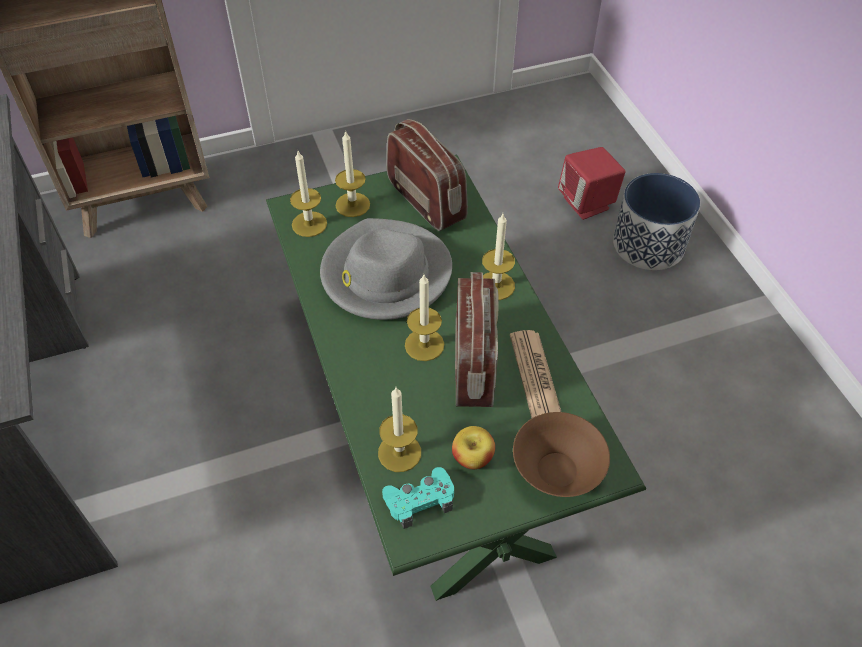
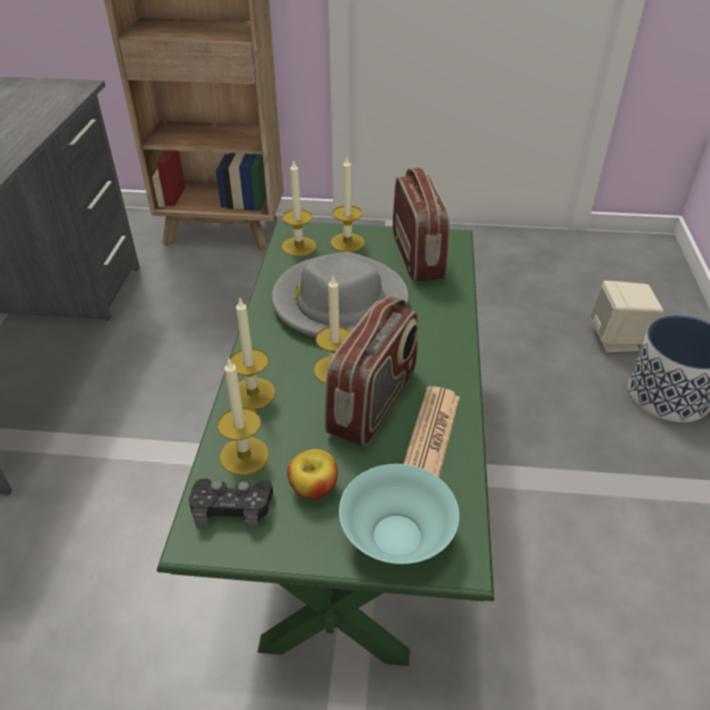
camera: 25 degrees right, 10 degrees down
(419, 500) = (232, 507): turquoise game controller -> black game controller
(496, 285) = (441, 343): candle -> candle (253, 393)
(558, 470) = (398, 536): brown bowl -> turquoise bowl
(587, 203) = (617, 339): red speaker -> beige speaker

